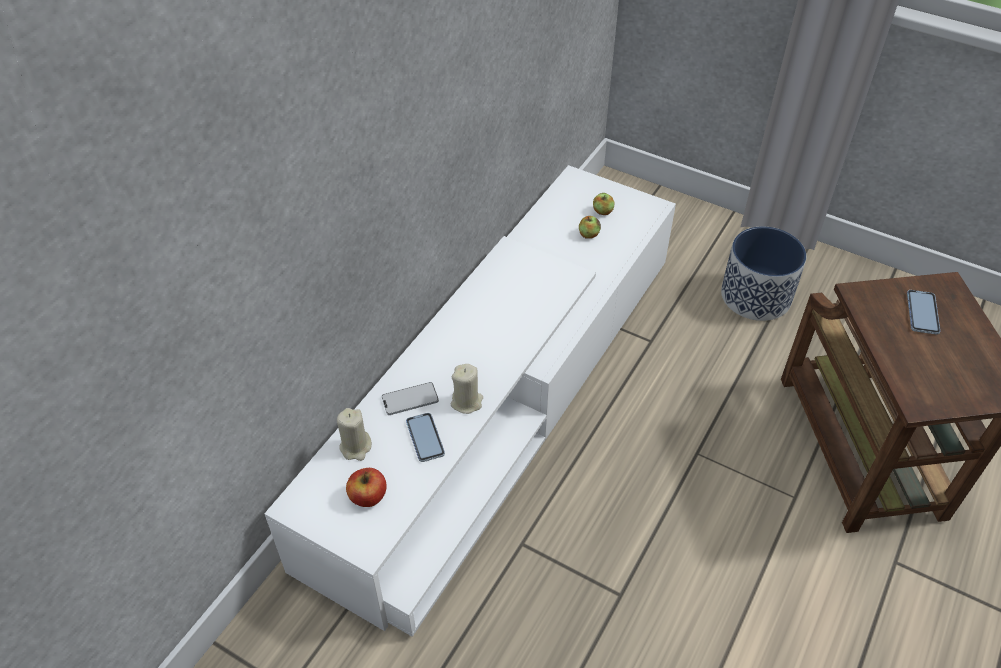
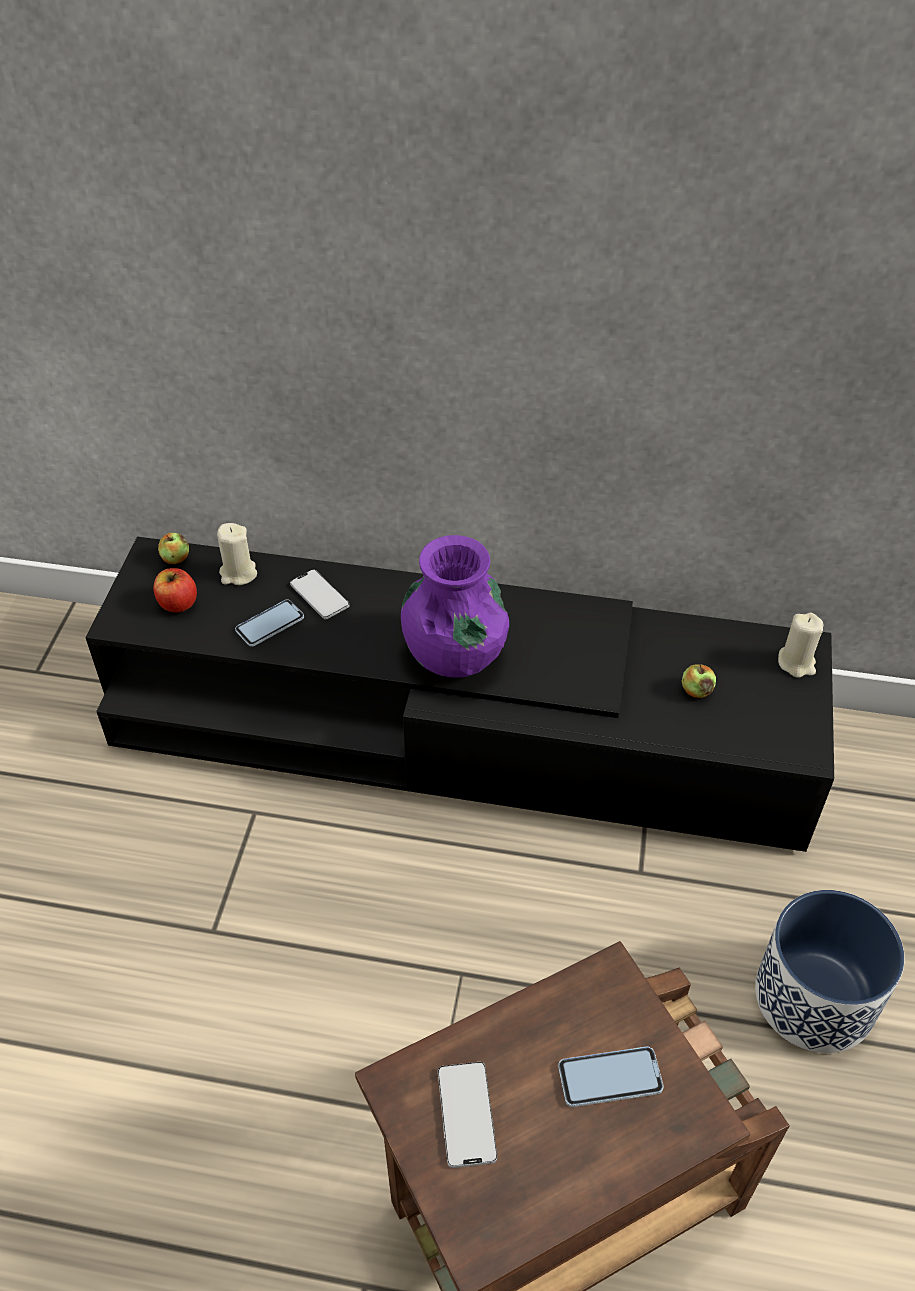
camera: 70 degrees right, 0 degrees up
(467, 402) = (335, 644): beige candle -> beige candle (796, 663)
(500, 398) = (457, 731): white tv stand -> black tv stand
(509, 337) = (454, 654): none -> purple vase
(602, 211) = (755, 694): apple -> apple (175, 558)
(940, 378) = (466, 1114): none -> phone

